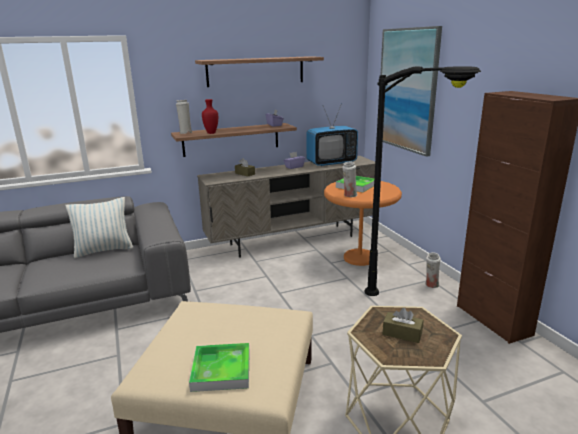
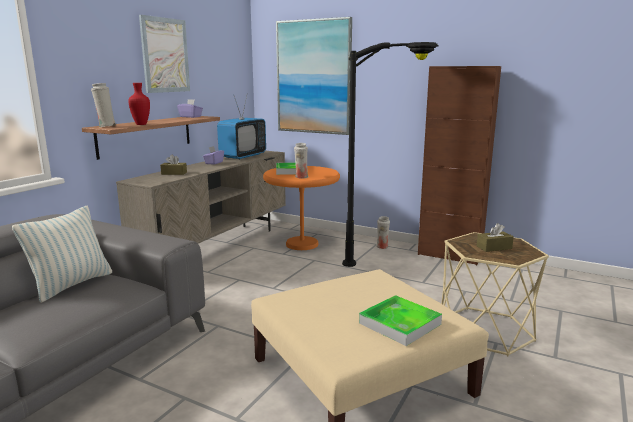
camera: 40 degrees left, 5 degrees down
(255, 71) = (165, 55): shelf -> picture

